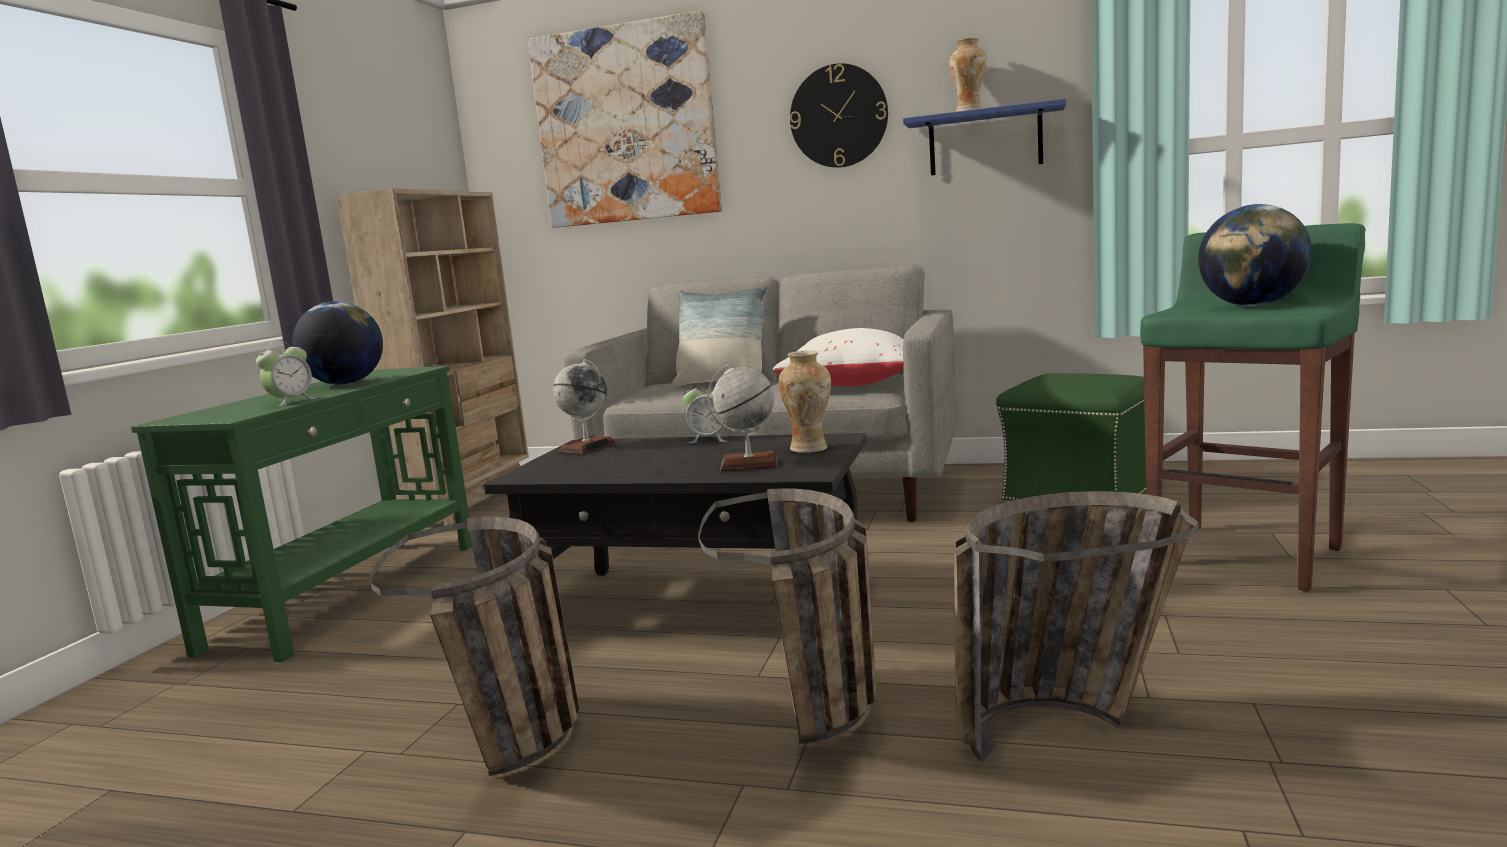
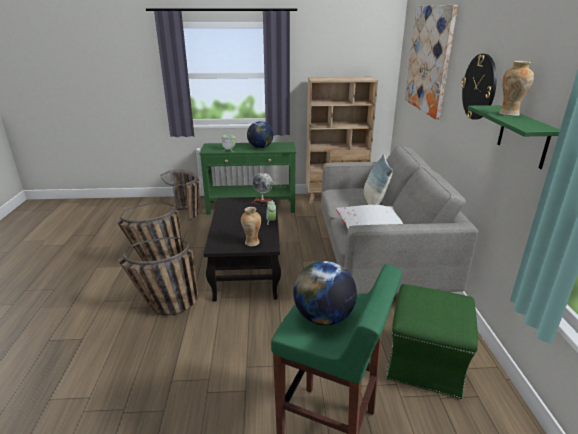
camera: 70 degrees right, 15 degrees up
(749, 464) = (231, 235): globe -> none
(985, 141) = (523, 136): blue shelf -> green shelf
(1066, 724) = (155, 359): basket -> basket (190, 216)

